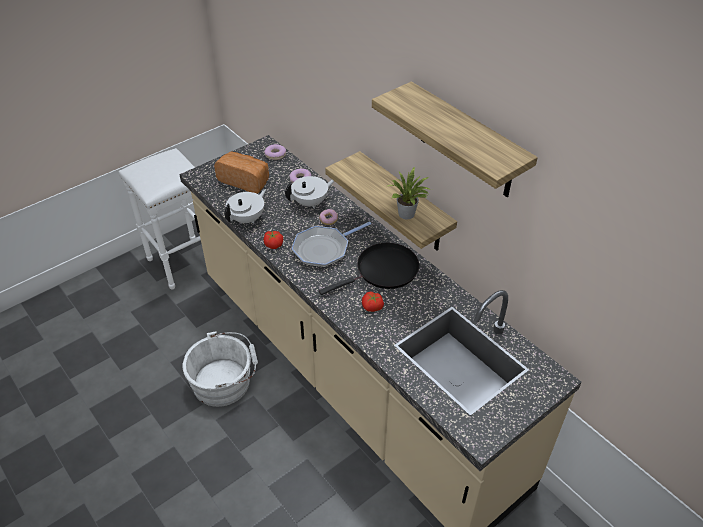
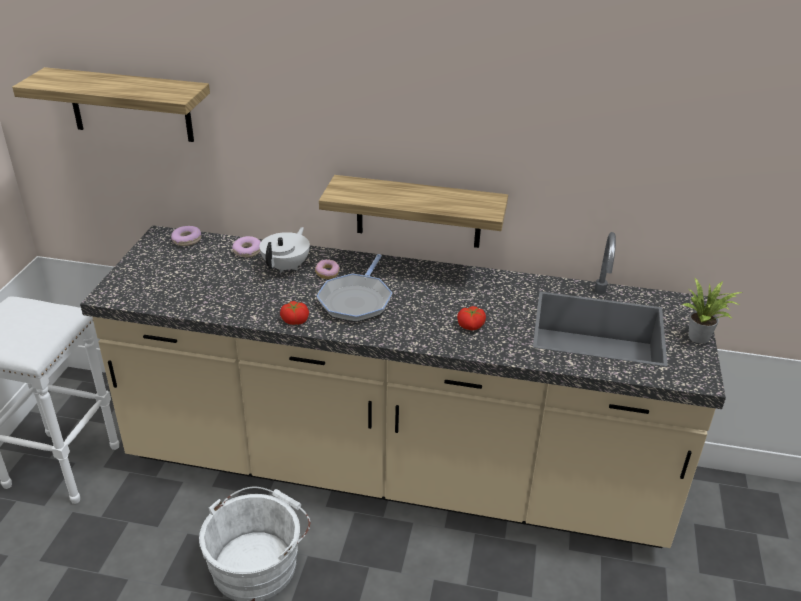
camera: 40 degrees left, 10 degrees down
(245, 181) = (180, 277): bread -> none
(247, 219) = (232, 310): white teapot -> none
(383, 271) = (441, 292): black frying pan -> none
(408, 215) = (459, 206): potted plant -> potted plant (701, 338)
(466, 142) = (517, 87): shelf -> shelf (130, 105)

